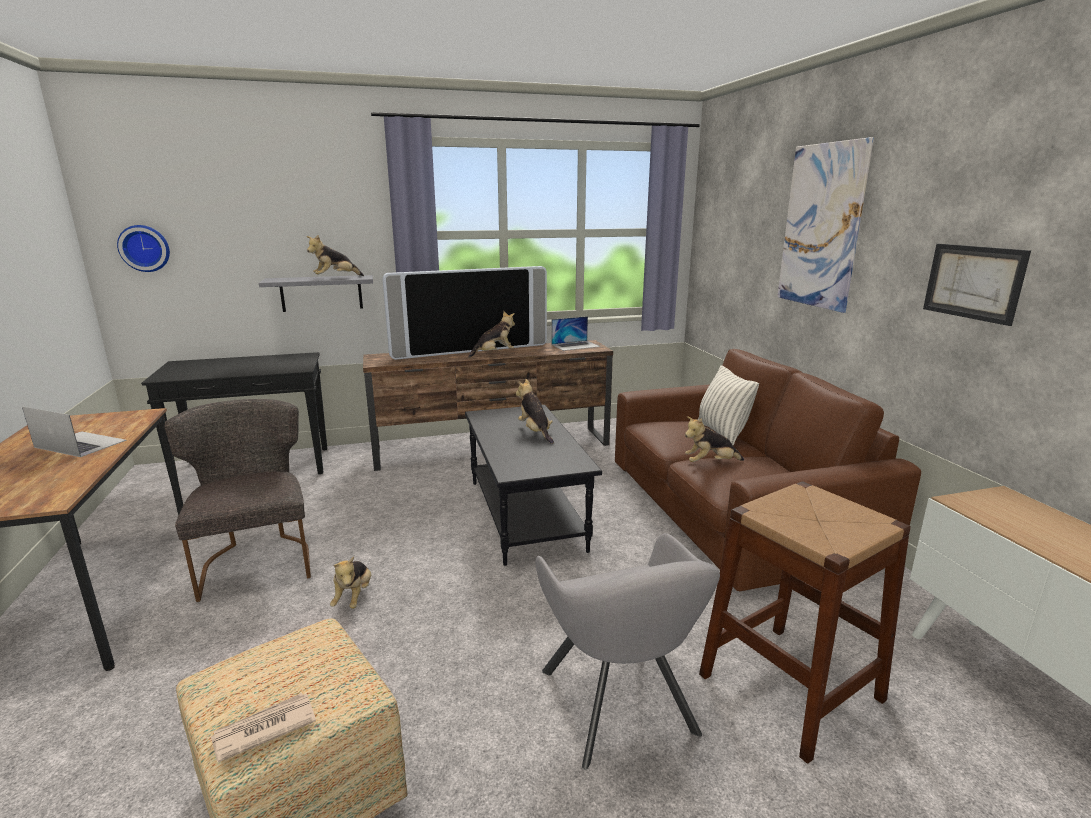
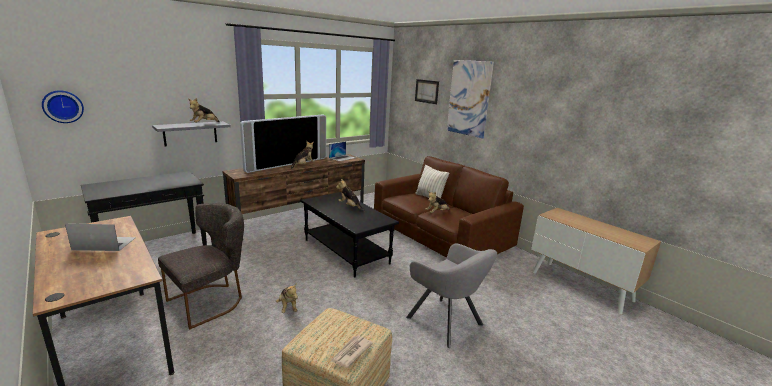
camera: 25 degrees left, 0 degrees up
(257, 560) = (210, 301): grey chair -> grey chair turned 90 degrees clockwise
(790, 687) = (503, 300): brown stool -> none
(973, 282) = (541, 127): picture -> picture (426, 91)

